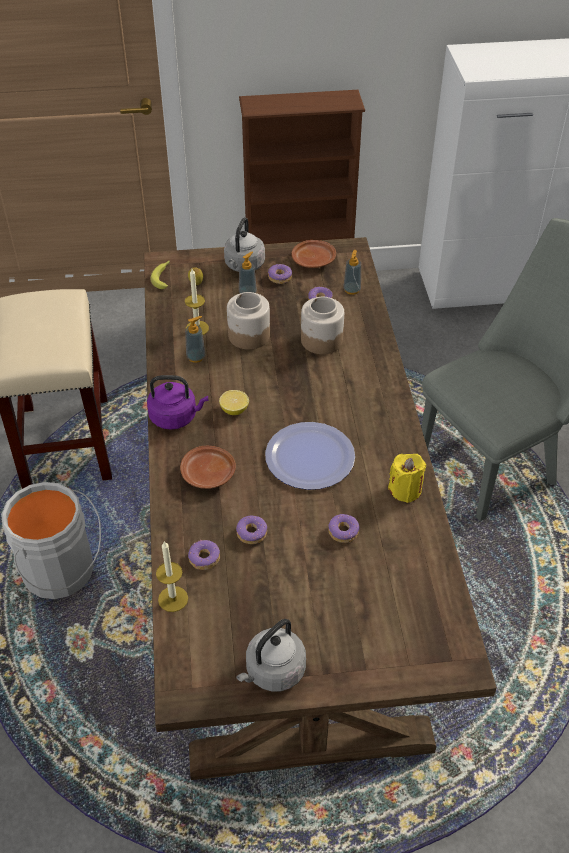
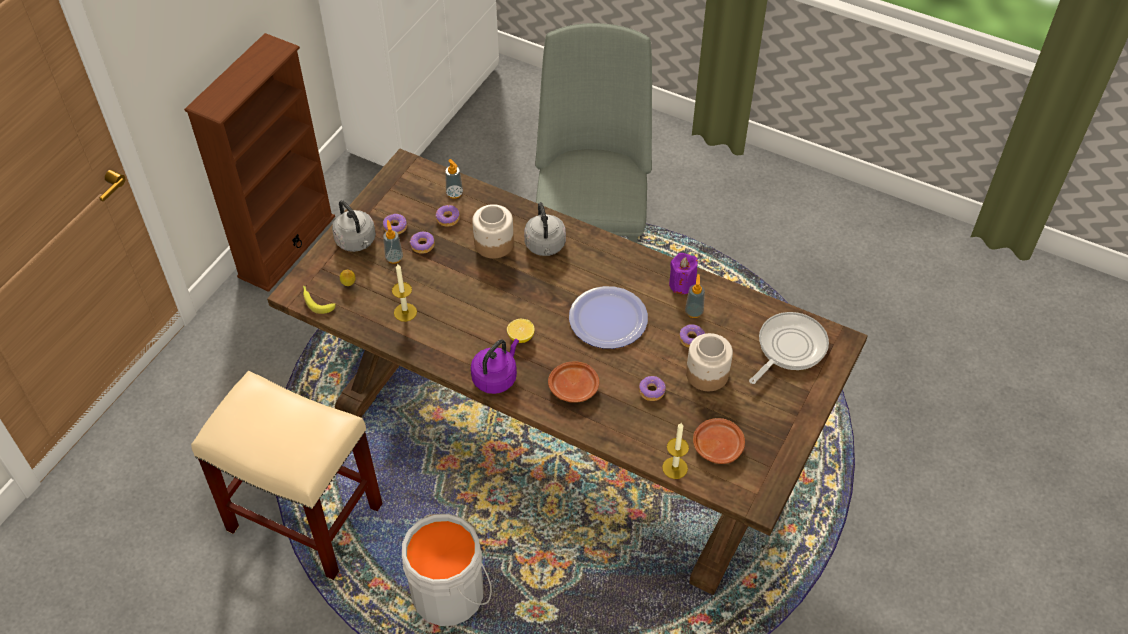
camera: 55 degrees left, 5 degrees up
(196, 357) = (439, 330): soap dispenser -> soap dispenser (694, 312)
(204, 558) = (653, 431): donut -> donut (422, 245)
(248, 335) = (445, 284): jar -> jar (706, 374)
(273, 672) = (777, 442): grey kettle -> grey kettle (545, 246)
(313, 260) = (396, 195): brown plate -> brown plate (717, 445)
(405, 490) = (682, 284): yellow candle -> purple candle
(407, 620) = (789, 348): none -> frying pan

